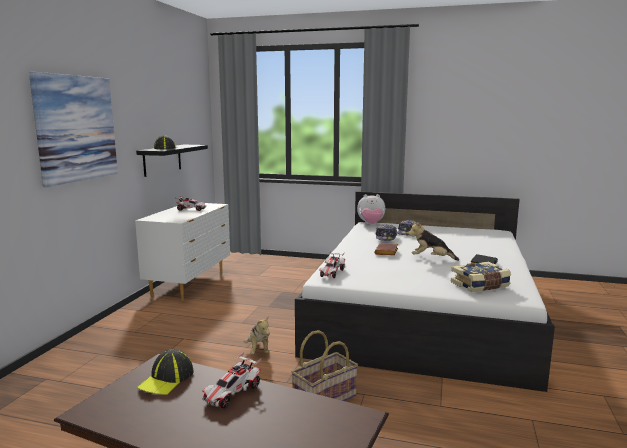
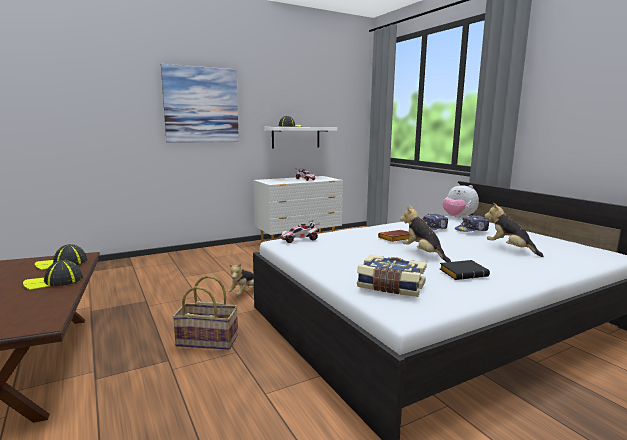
camera: 45 degrees right, 0 degrees up
(162, 160) = (296, 137): black shelf -> white shelf
(232, 393) = (54, 282): toy car -> cap
(457, 241) = (510, 249): none -> plush toy

